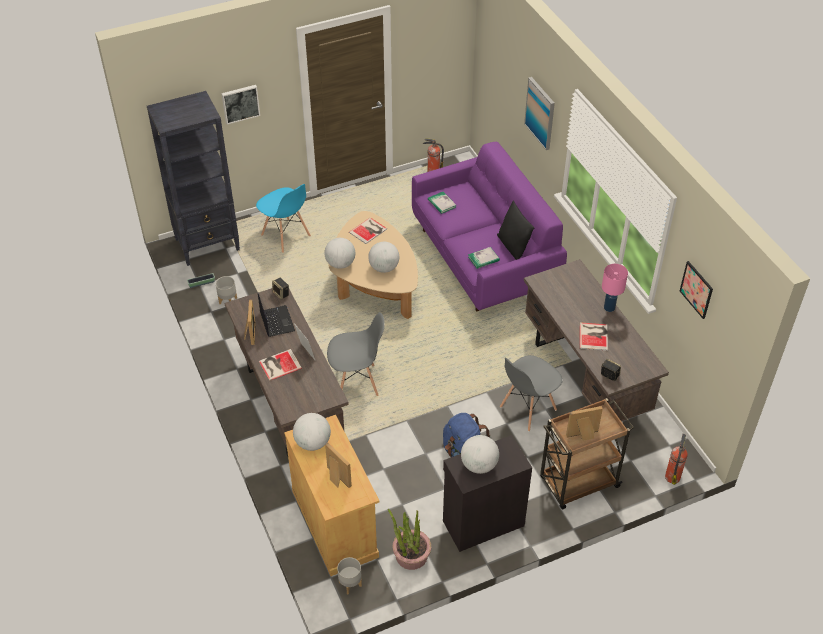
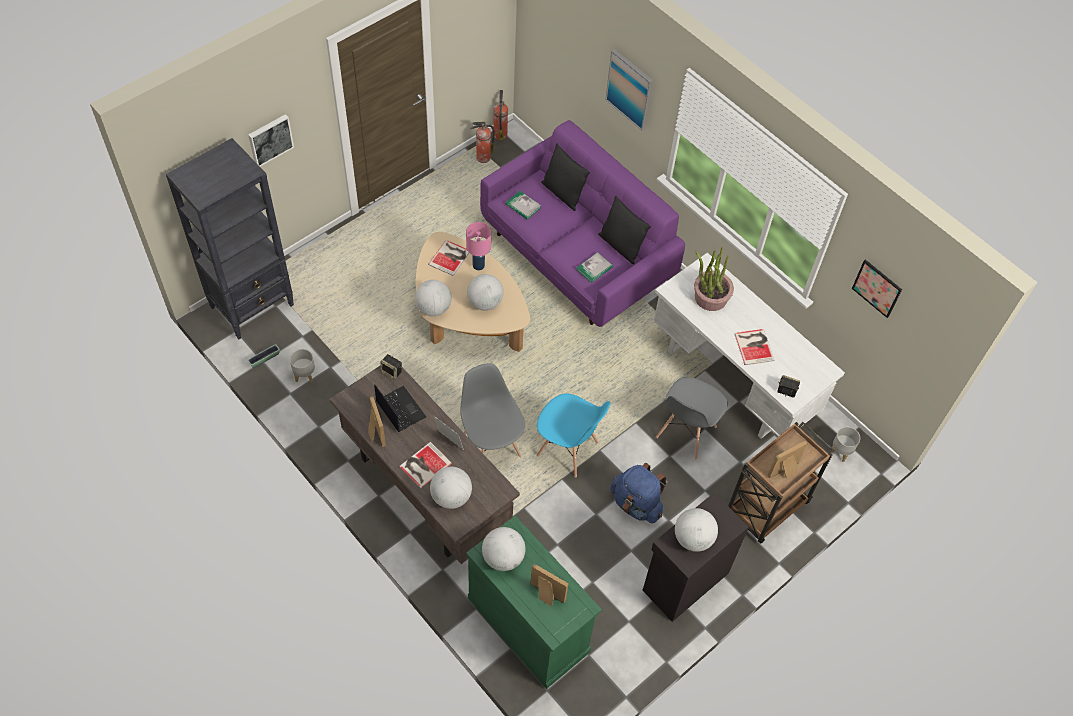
camera: 20 degrees left, 10 degrees up
(286, 236) = (341, 275): blue chair -> blue chair (568, 450)
(291, 392) = (451, 496): none -> globe
(335, 523) = (528, 624): beige cabinet -> green cabinet
(350, 584) = (571, 692): grey planter -> grey planter (841, 452)
(357, 382) = (491, 445): grey chair -> grey chair turned 90 degrees counterclockwise
(411, 555) = (623, 640): potted plant -> potted plant (710, 297)
(478, 200) = (562, 193): none -> black pillow
(585, 378) = (733, 380): brown desk -> white desk
(609, 307) = (758, 306): pink table lamp -> pink table lamp (478, 265)
(672, 476) = (858, 475): fire extinguisher -> fire extinguisher (500, 134)

